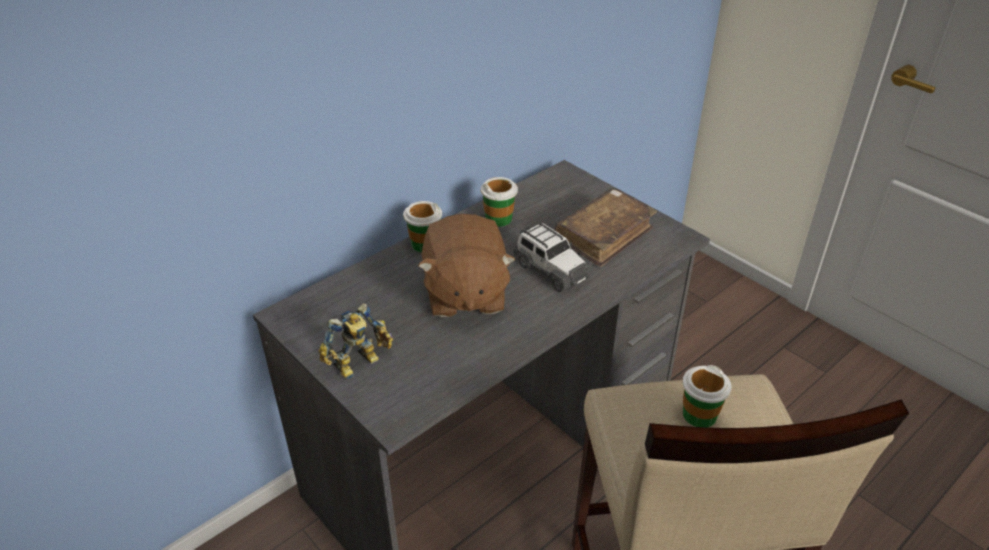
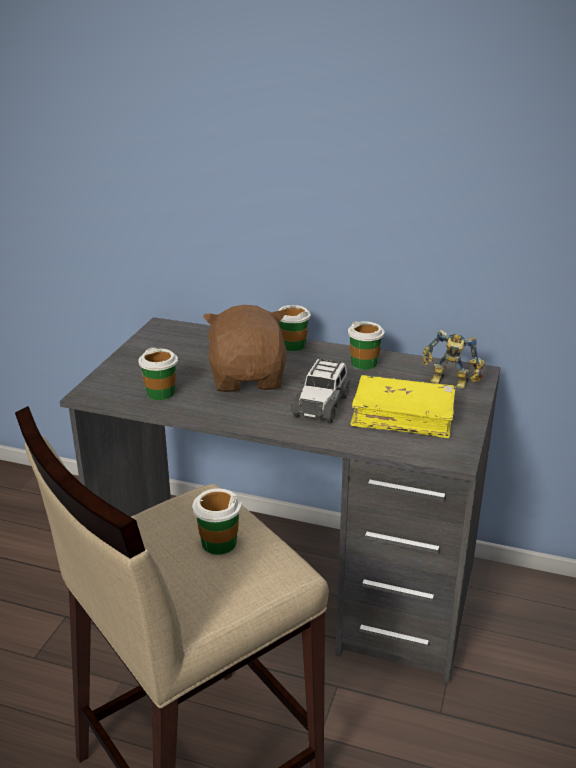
camera: 60 degrees right, 10 degrees down
(359, 364) = (134, 365): toy robot -> toy robot (450, 383)
(442, 363) = (161, 393): none -> cup
(464, 294) = (248, 378): brown plush toy -> brown plush toy turned 120 degrees clockwise
(604, 235) = (403, 416): brown book -> yellow book

